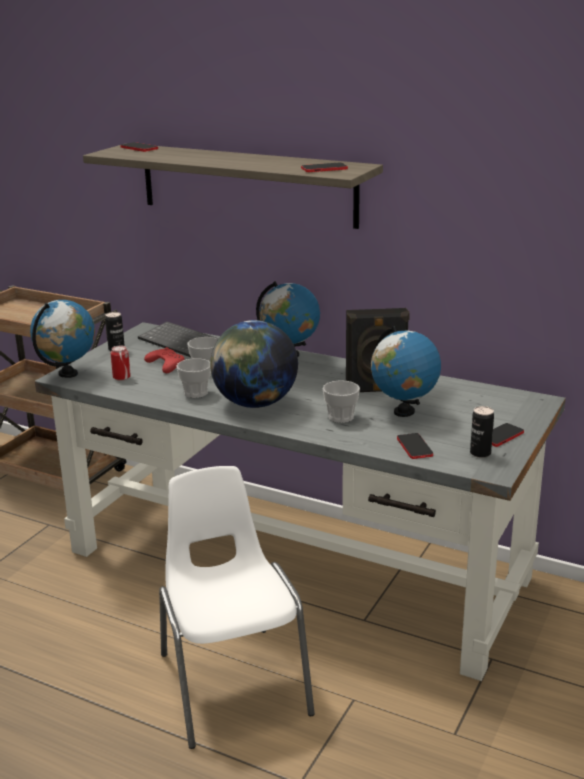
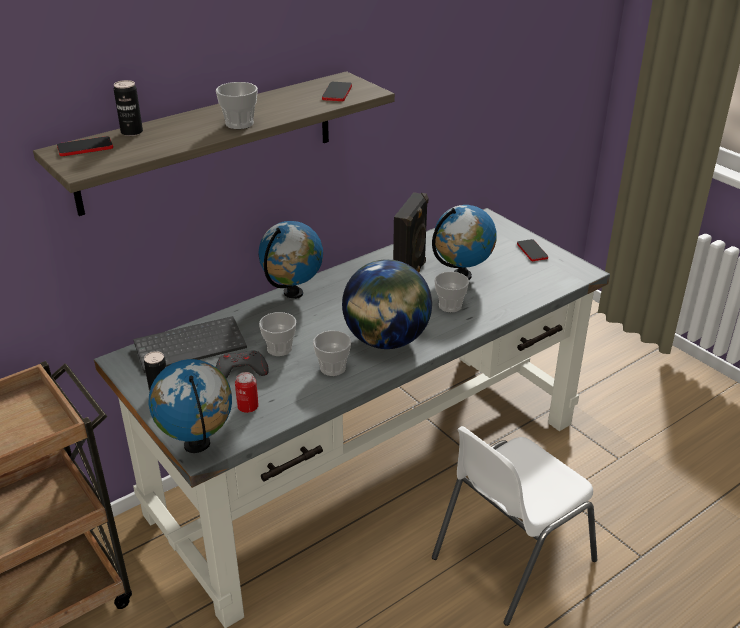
camera: 65 degrees left, 10 degrees up
(166, 364) = (241, 370): red game controller -> grey game controller
(222, 162) = (239, 124): none -> cup
(232, 682) = (510, 559): white chair -> white chair turned 45 degrees counterclockwise
(414, 447) = (527, 290): phone -> none
(480, 453) = (554, 268): can -> can (132, 132)

